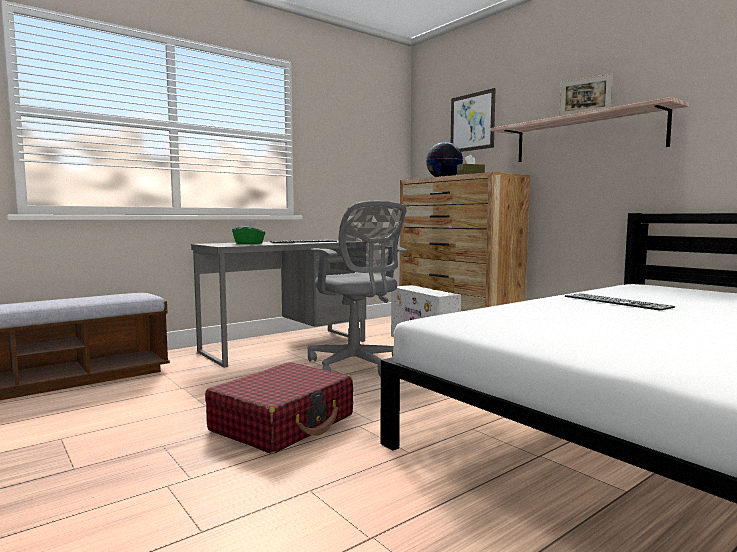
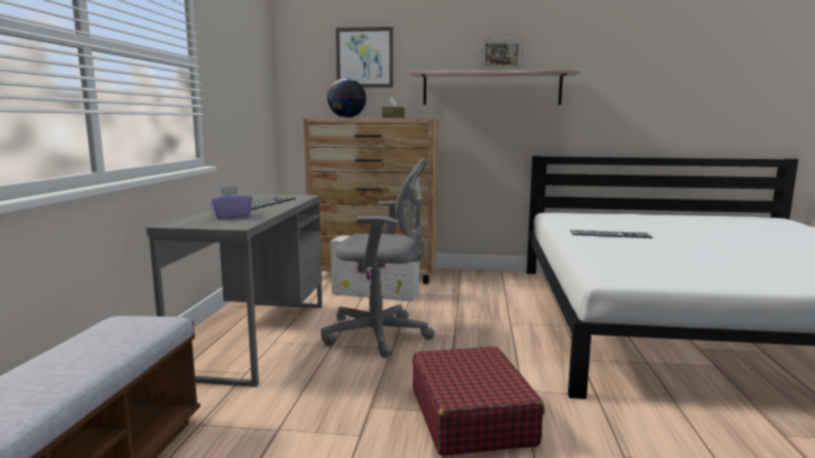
camera: 45 degrees left, 5 degrees up
(249, 243) = (231, 216): green tissue box -> purple tissue box

